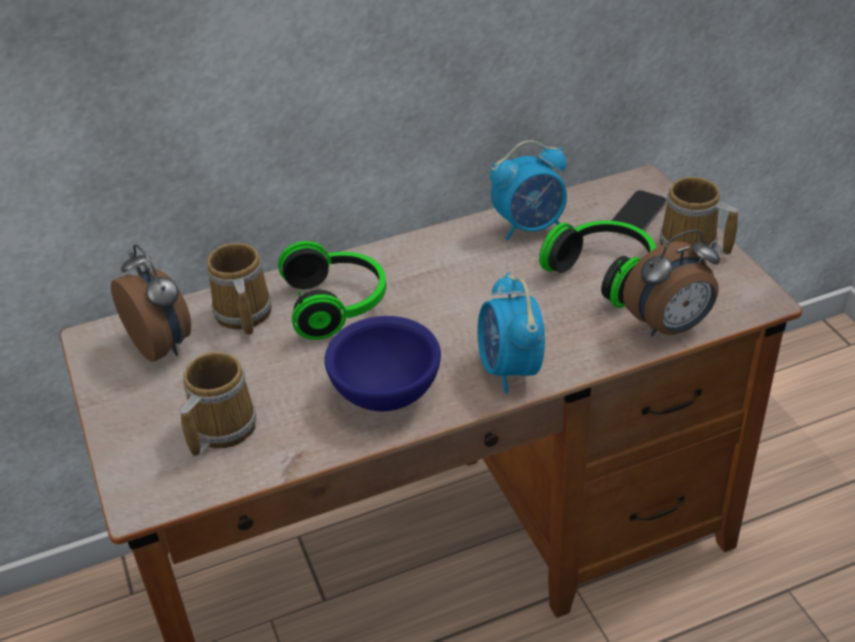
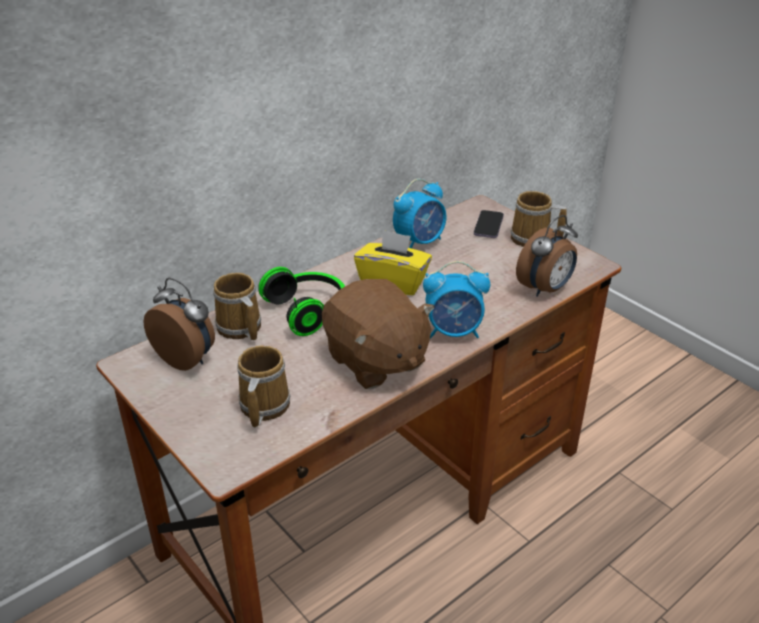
camera: 20 degrees left, 5 degrees down
(387, 392) = (375, 361): blue bowl -> brown plush toy
(465, 281) = (393, 282): none -> yellow tissue box
(509, 369) = (454, 332): alarm clock -> alarm clock turned 60 degrees counterclockwise
(605, 273) = (486, 263): headphones -> none

